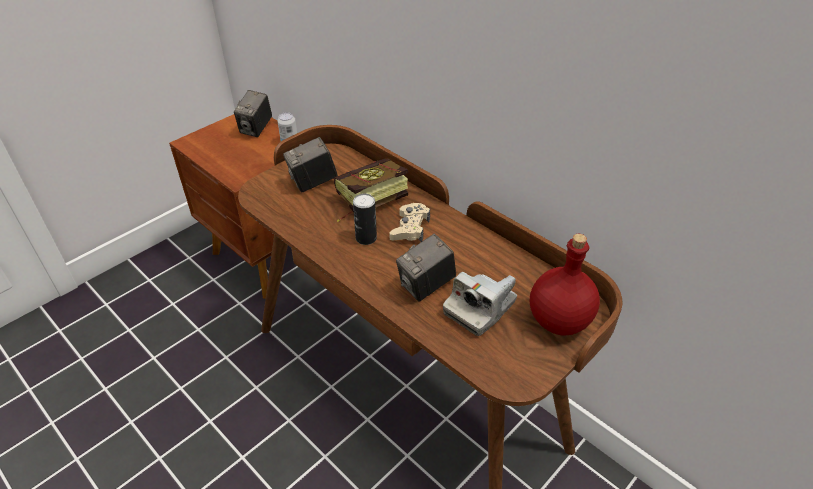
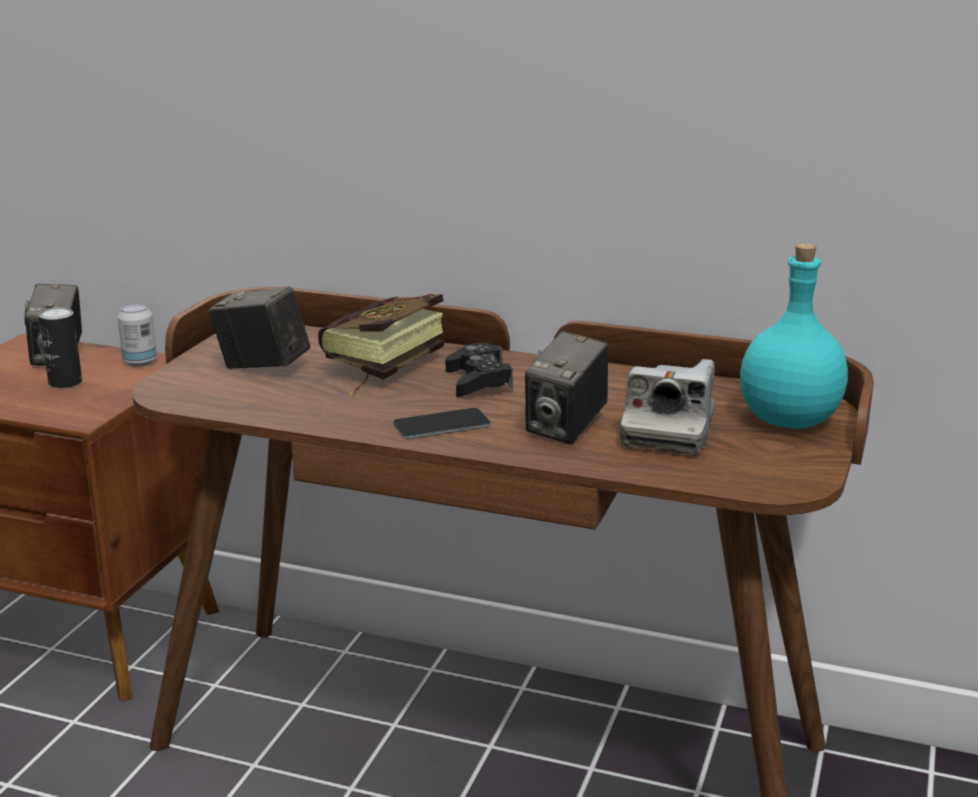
camera: 25 degrees left, 20 degrees down
(313, 182) = (262, 366): camera -> camera turned 75 degrees clockwise
(364, 261) = (441, 425): none -> phone
(366, 238) = (418, 403): can -> can (65, 382)
(410, 228) = (478, 381): beige game controller -> black game controller
(557, 321) = (787, 421): red bottle -> turquoise bottle

